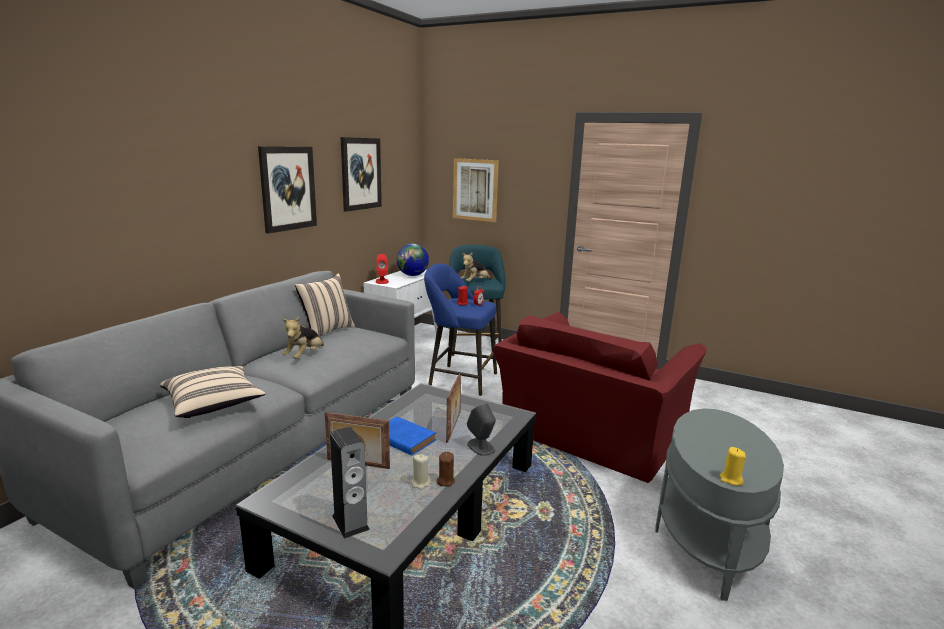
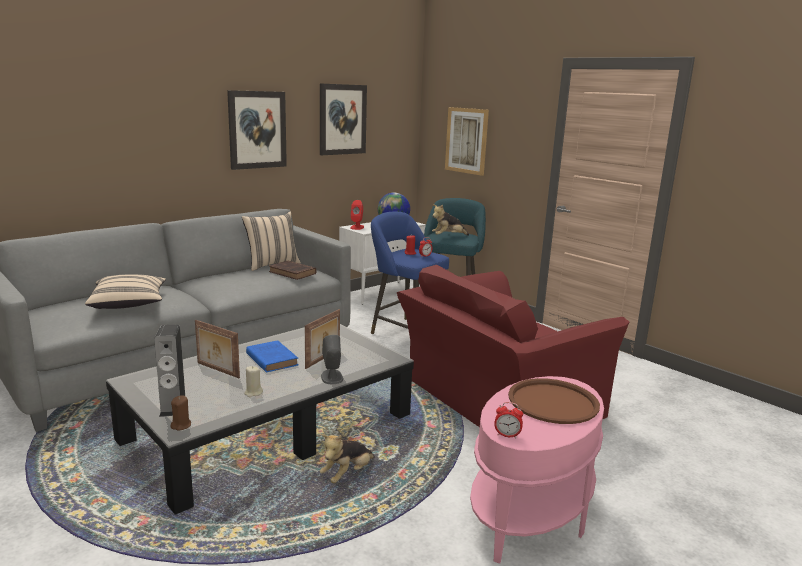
camera: 20 degrees right, 0 degrees up
(304, 356) = (232, 280): plush toy -> plush toy (347, 474)
(361, 338) = (293, 273): none -> brown book
(445, 481) = (275, 395): brown candle -> brown candle (181, 425)
(707, 540) = (531, 513): grey side table -> pink side table
(725, 436) = (552, 402): none -> brown tray
(731, 480) = (507, 435): yellow candle -> alarm clock

